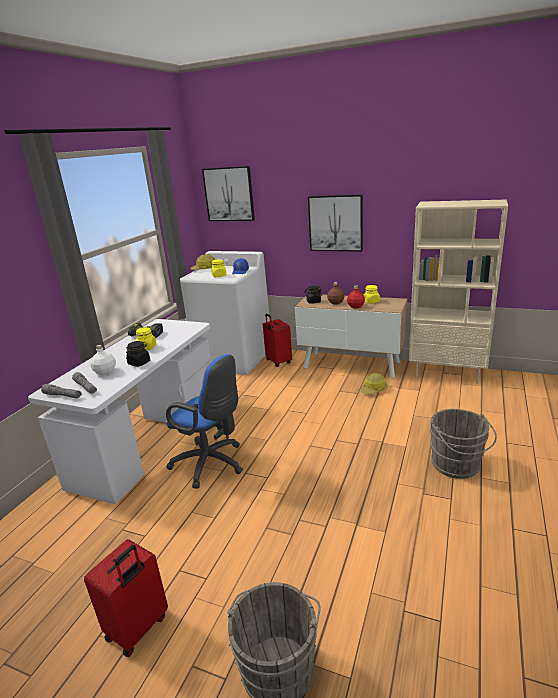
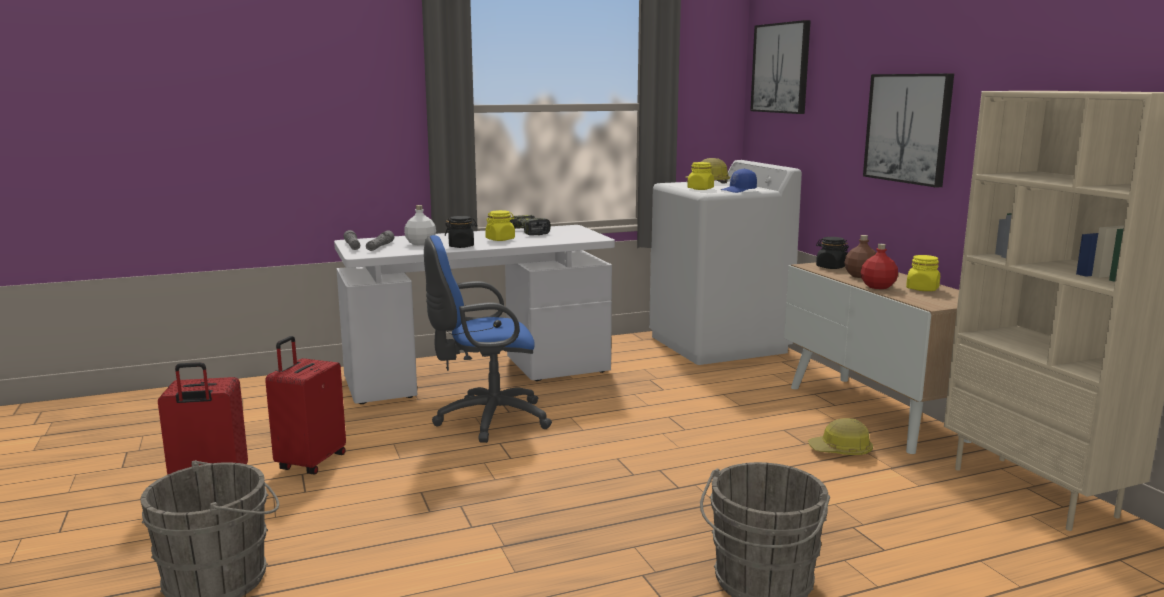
camera: 45 degrees right, 10 degrees down
(212, 464) = (486, 420): blue office chair -> blue office chair turned 90 degrees clockwise
(278, 362) = (768, 368): red suitcase -> red suitcase (310, 462)

